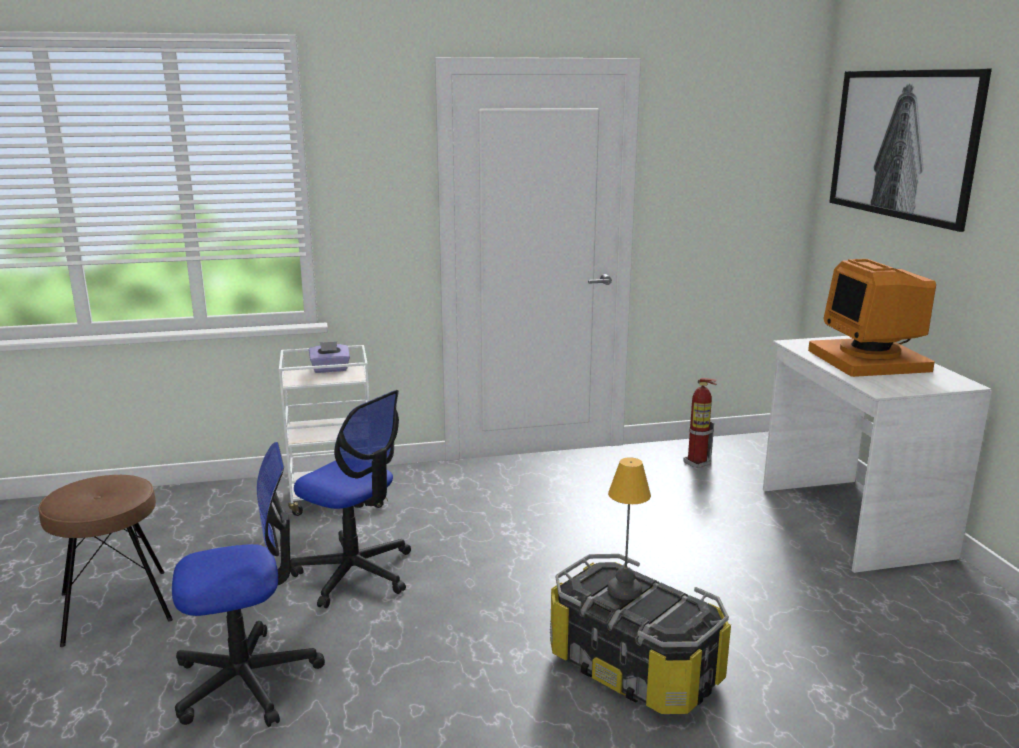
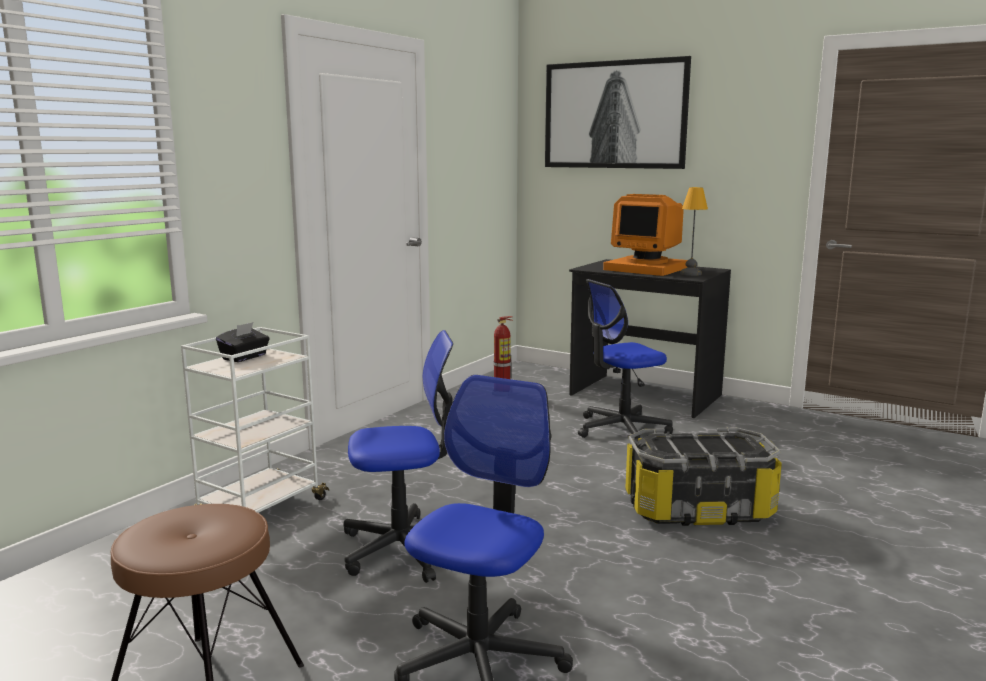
camera: 45 degrees left, 5 degrees down
(330, 369) = (244, 357): purple tissue box -> black tissue box
(624, 589) = (686, 445): table lamp -> table lamp (690, 273)
(737, 551) = (621, 430): none -> office chair
(851, 522) = (644, 395): white desk -> black desk

